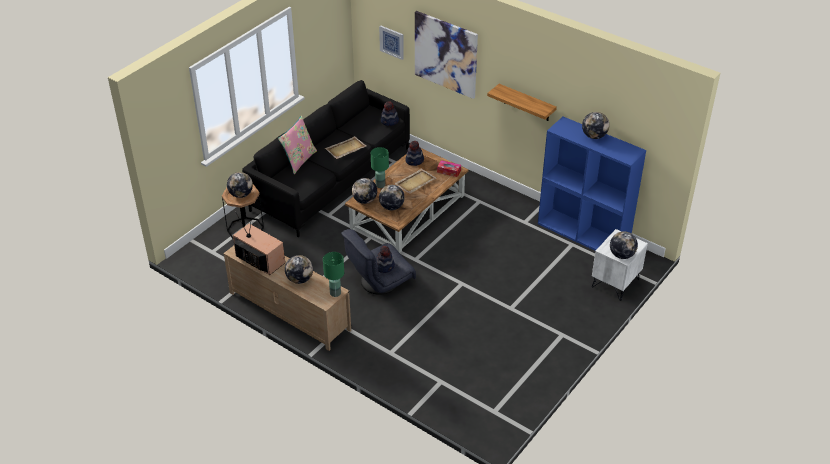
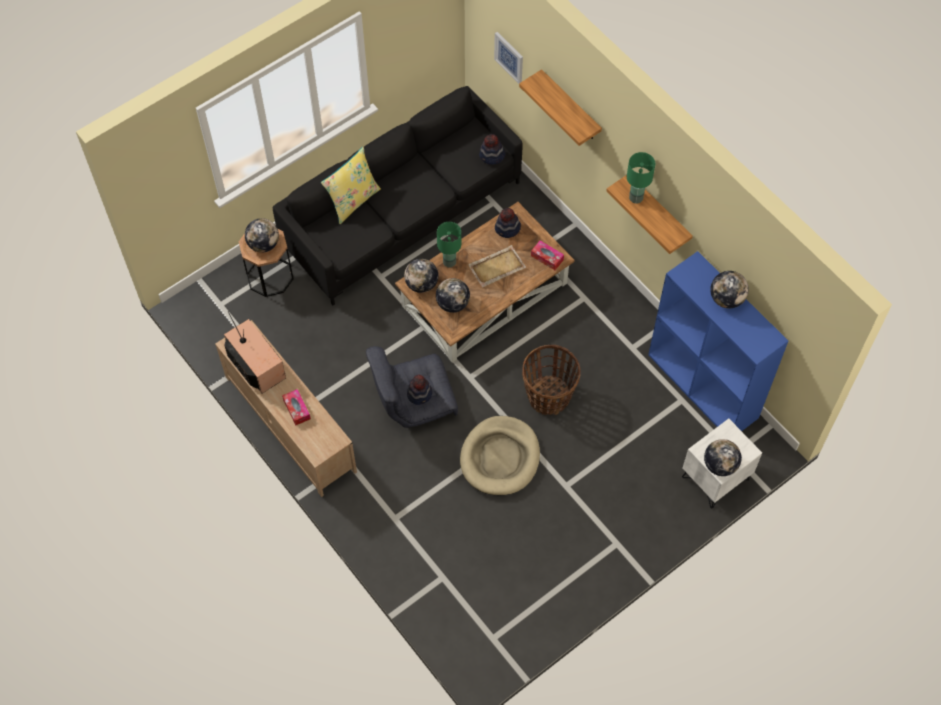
camera: 15 degrees right, 20 degrees up
(299, 160) = (353, 200): pink pillow -> yellow pillow
(300, 279) = (297, 409): globe -> tissue box
(335, 293) = (334, 442): green table lamp -> green table lamp (636, 198)
(345, 149) = (418, 194): beige tray -> none
(446, 54) = (570, 107): picture -> shelf
(456, 301) = (500, 457): none -> beige dog bed
(477, 259) = (549, 396): none -> basket

